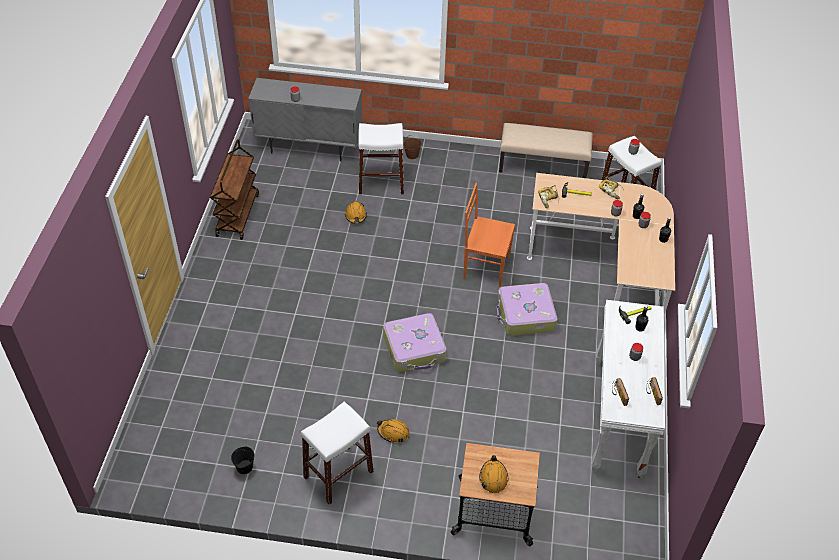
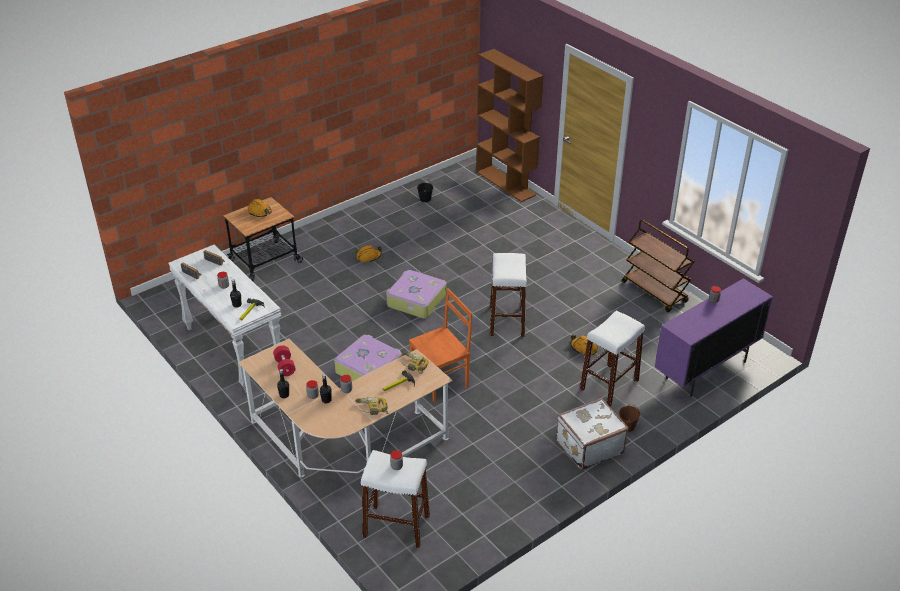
camera: 135 degrees right, 10 degrees down
(144, 419) = (506, 183): none -> brown bookcase
(309, 147) = (705, 370): grey cabinet -> purple cabinet
(338, 474) = (372, 225): white stool -> white stool (507, 321)
(452, 162) = (588, 446): none -> white suitcase
(543, 166) = (511, 506): beige bench -> none
(642, 261) = (285, 366): none -> red dumbbell

